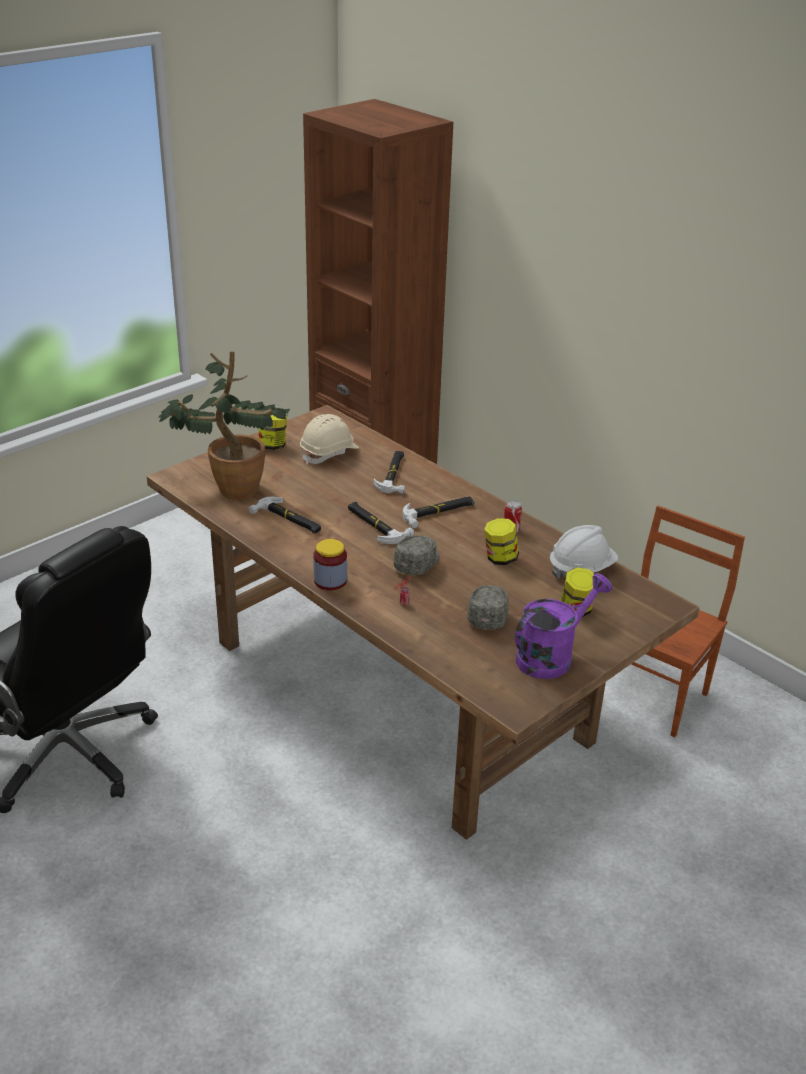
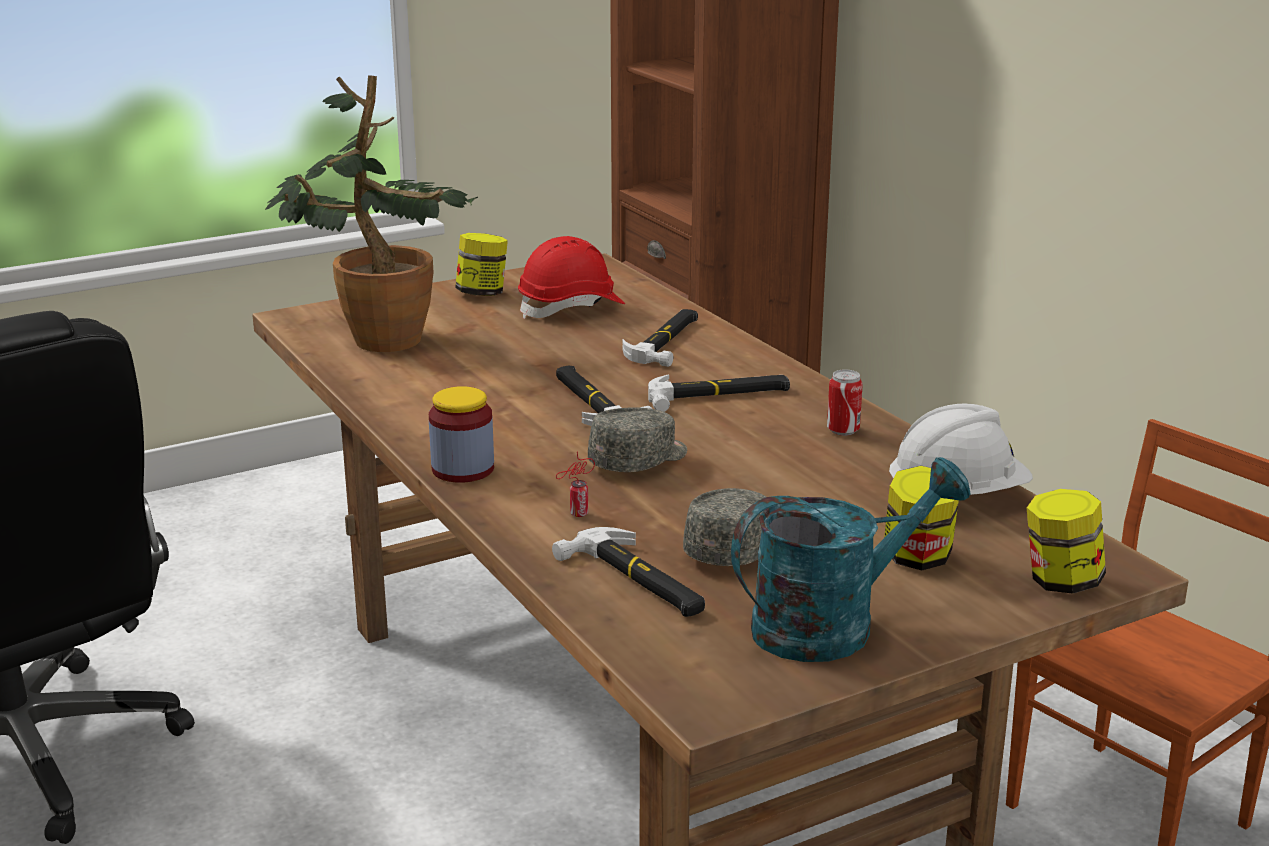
camera: 15 degrees right, 10 degrees down
(288, 519) = (444, 383): hammer -> hammer (636, 581)
(329, 453) = (571, 308): beige hard hat -> red hard hat
(500, 558) = (800, 468): jar -> jar (1061, 582)
(552, 656) = (832, 625): purple watering can -> turquoise watering can

